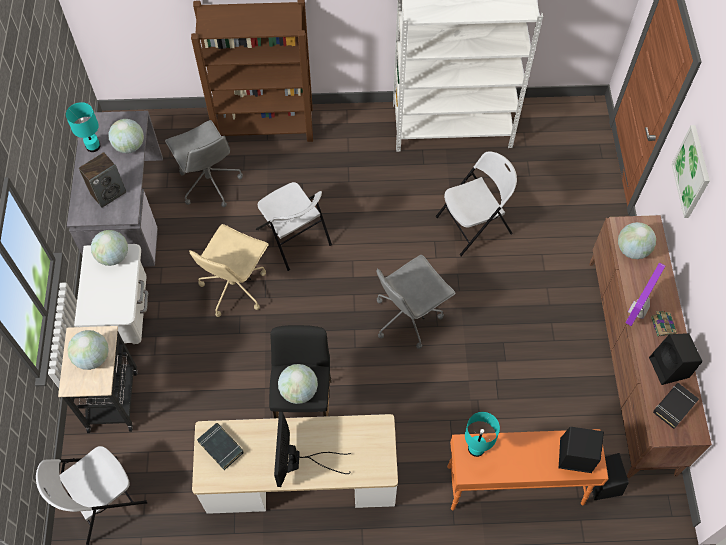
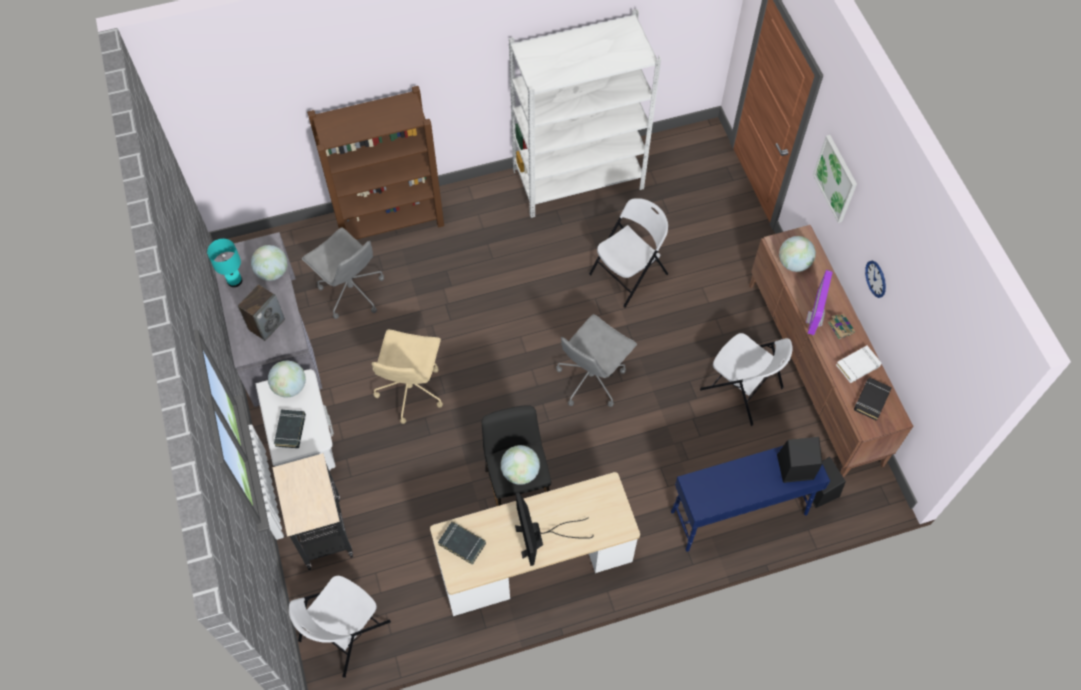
camera: 15 degrees left, 0 degrees up
(92, 358) = (309, 490): globe -> none
(100, 297) = (290, 430): none -> black book
(293, 237) = (454, 327): white chair -> white chair (741, 388)
(476, 448) = (703, 483): turquoise table lamp -> none
(515, 484) = (738, 512): orange console table -> blue console table
(670, 368) = (858, 366): black speaker -> white book
(707, 283) = (876, 279): none -> wall clock

